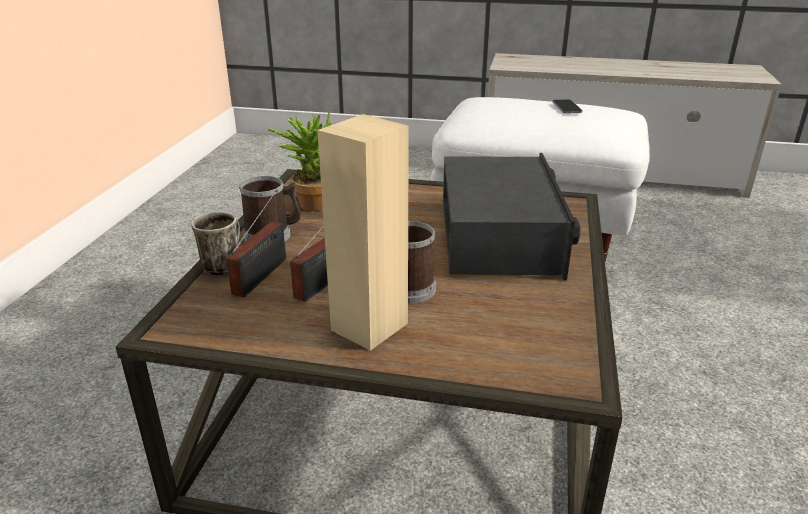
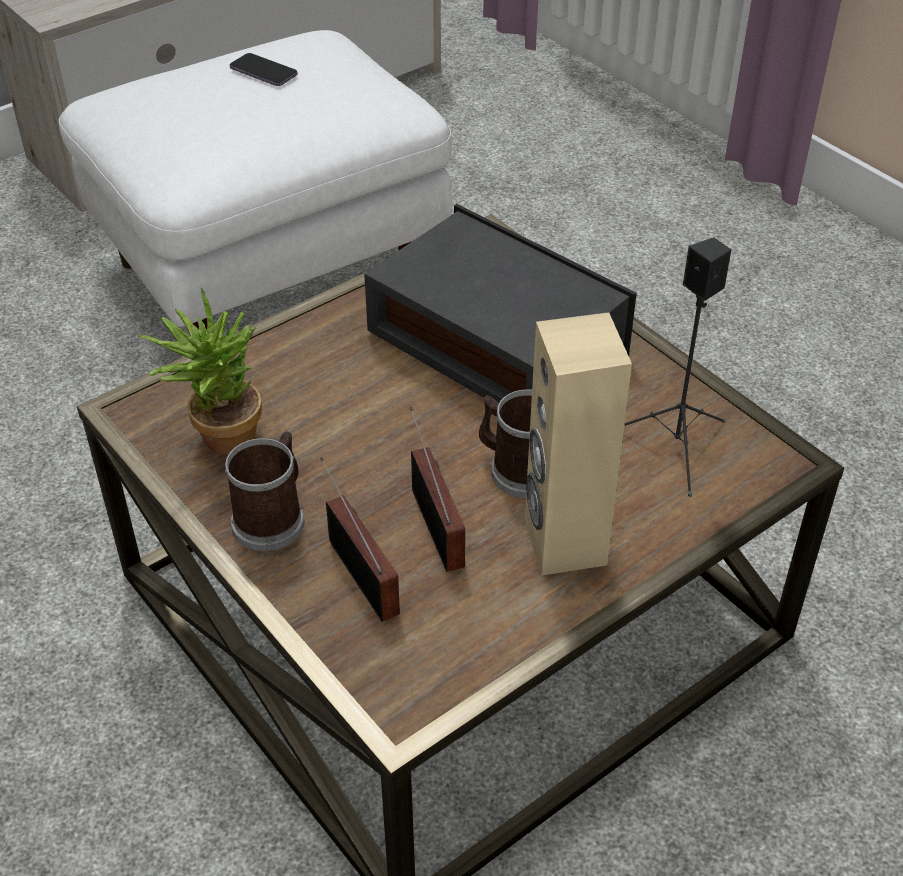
camera: 50 degrees left, 15 degrees up
(223, 264) = (299, 597): mug -> none
(515, 332) = (676, 448): none -> black speaker

